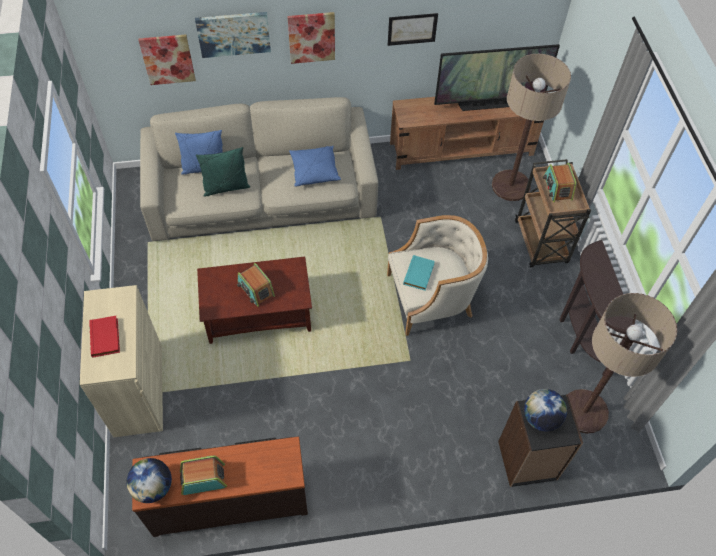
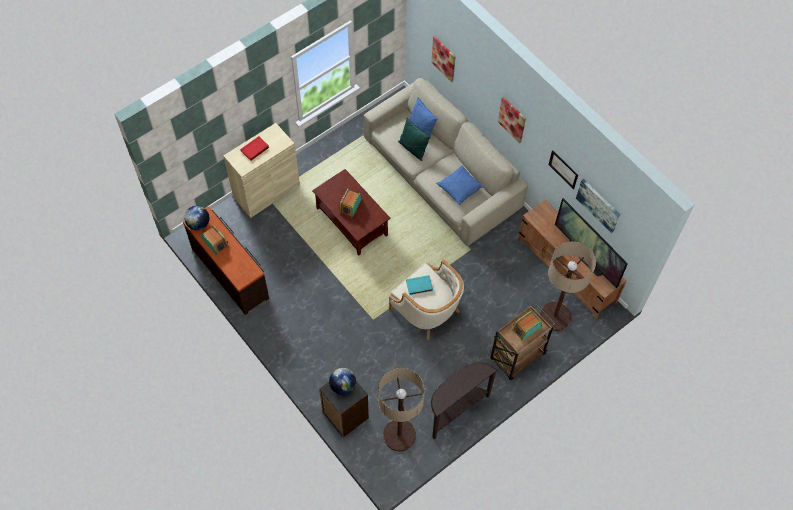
camera: 60 degrees right, 5 degrees up
(233, 34) = (476, 78): picture -> picture (598, 205)

